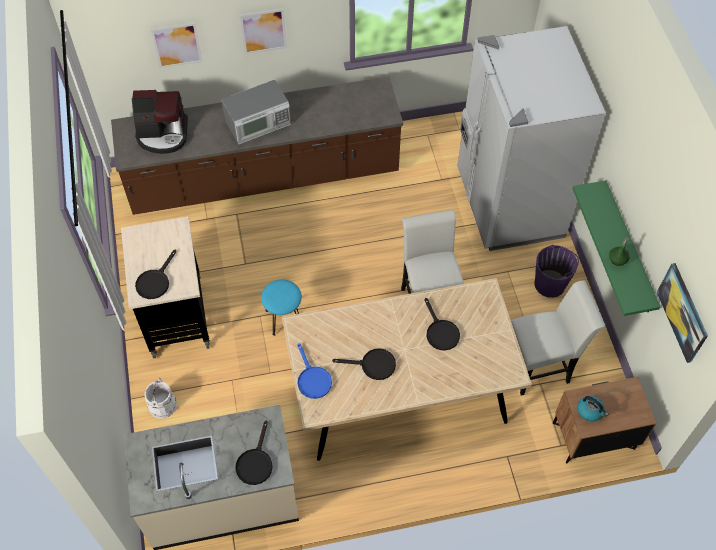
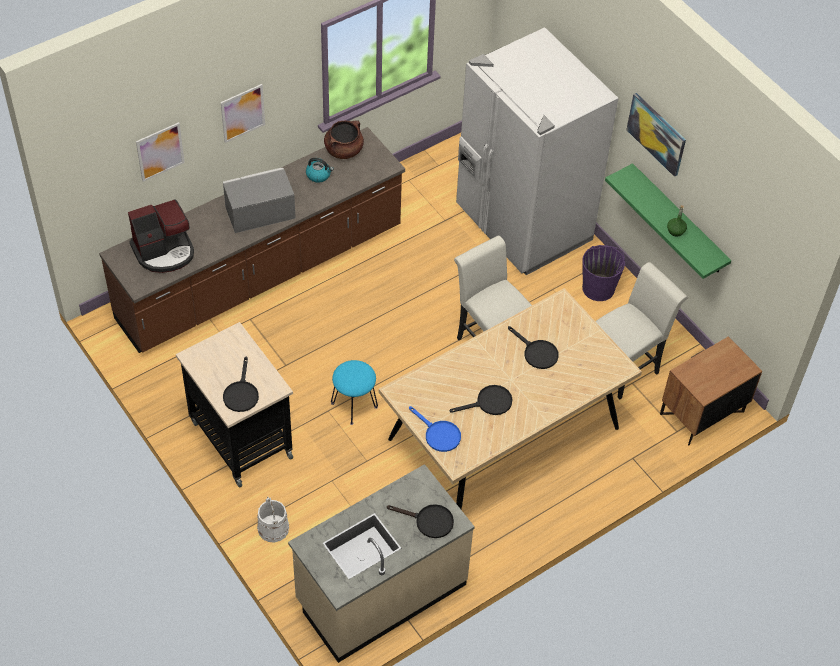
camera: 25 degrees left, 5 degrees down
(255, 462) = (429, 521): black frying pan -> black frying pan turned 60 degrees counterclockwise
(258, 123) = (259, 211): microwave -> microwave turned 150 degrees counterclockwise
(358, 91) = (344, 150): none -> brown cooking pot
(590, 411) = (701, 380): kettle -> kettle (319, 175)
(683, 312) = (758, 254): picture -> picture (657, 134)

